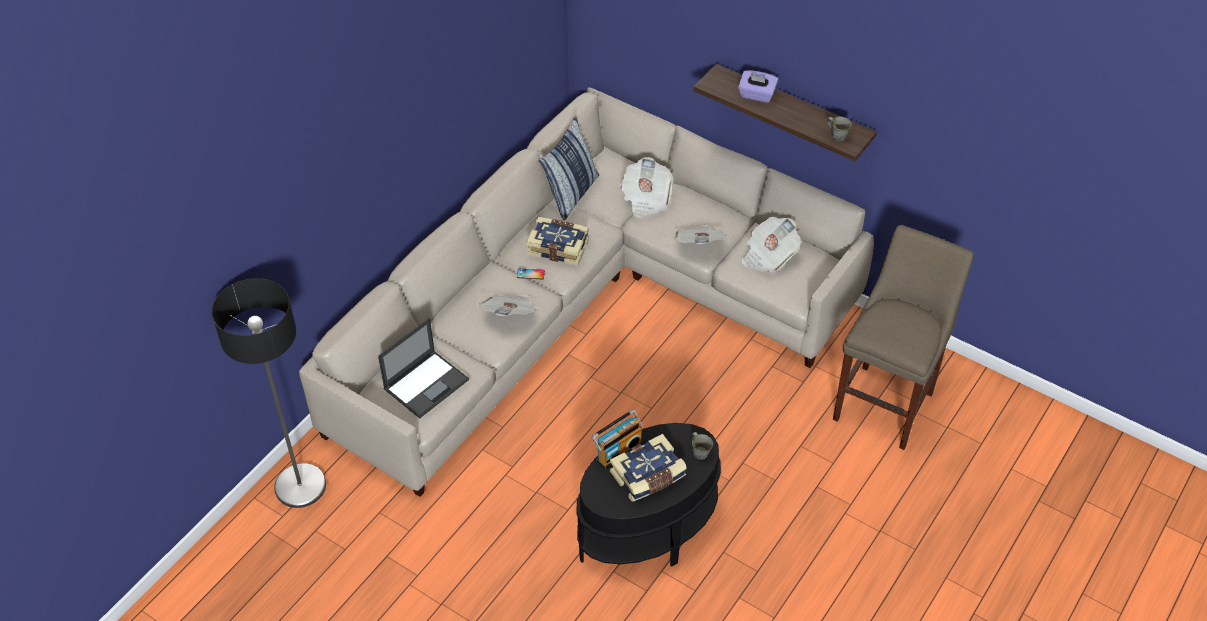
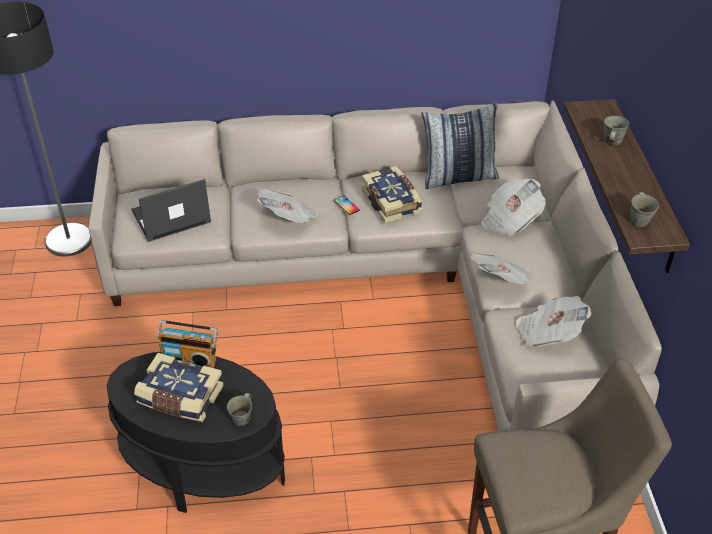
camera: 50 degrees right, 5 degrees down
(427, 384) = (170, 217): laptop -> laptop turned 150 degrees clockwise
(756, 95) = (612, 141): purple tissue box -> grey mug

